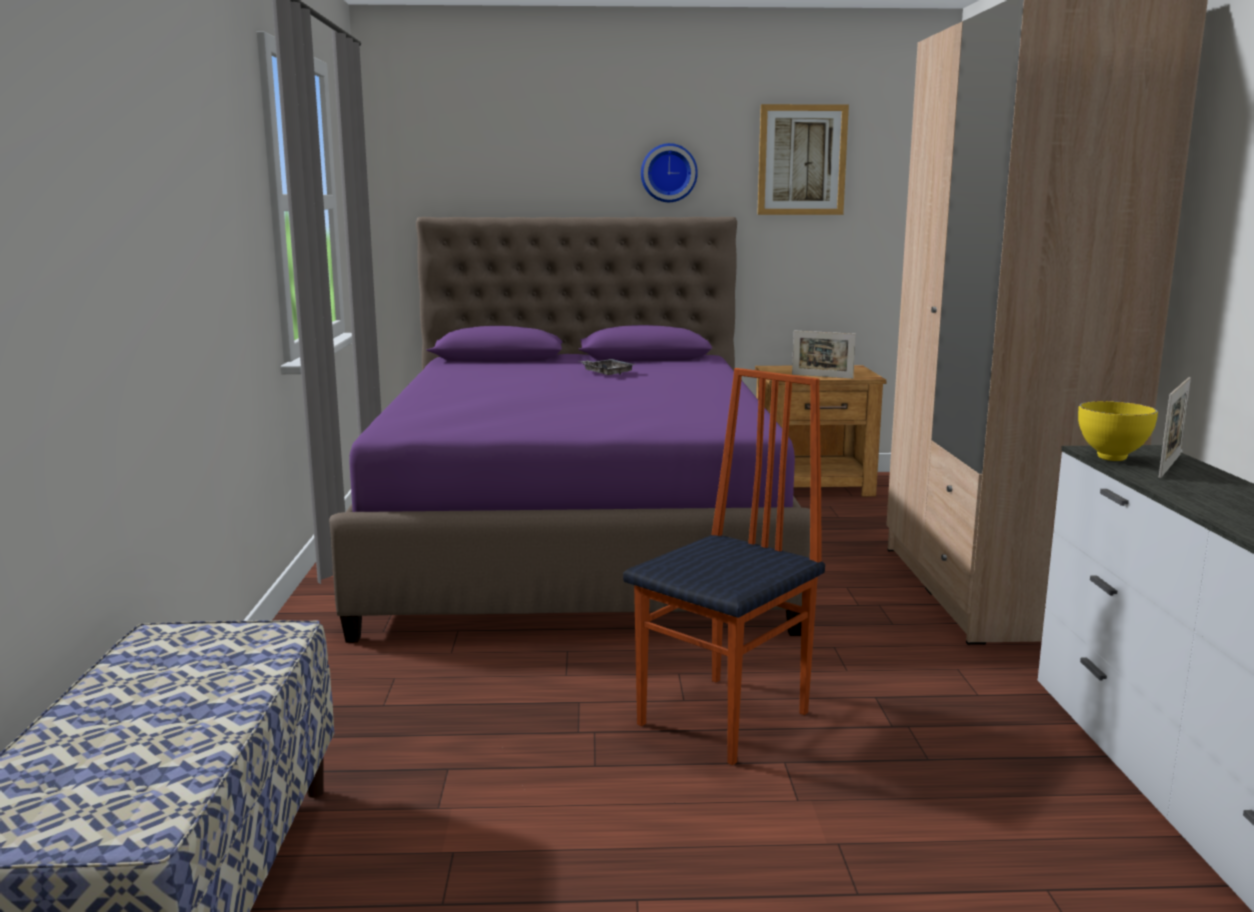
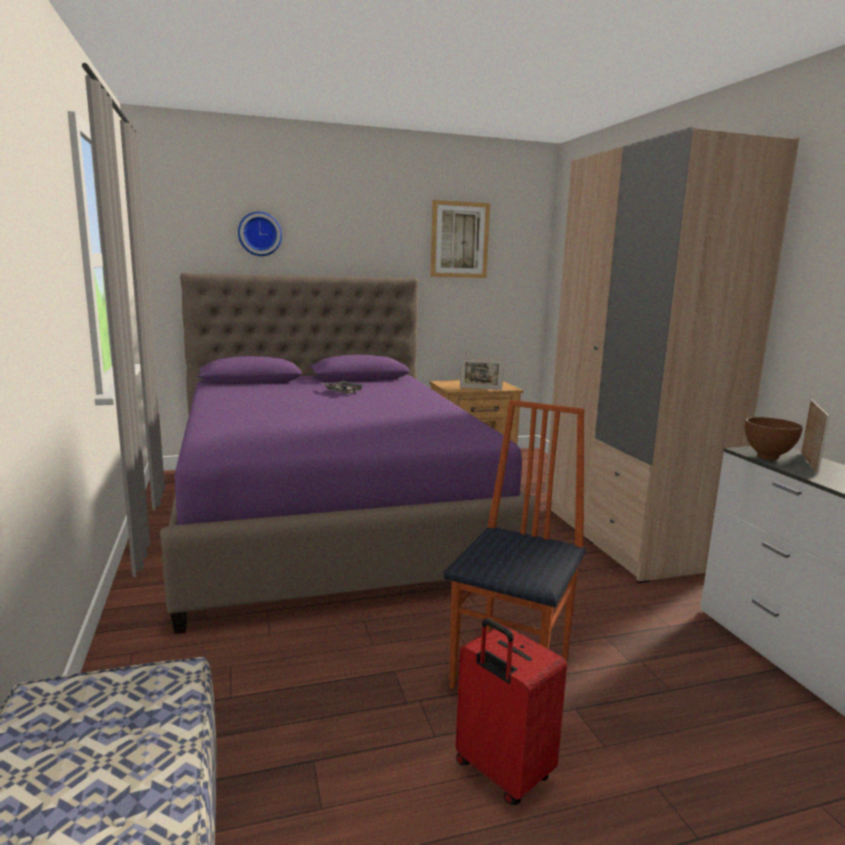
camera: 15 degrees left, 0 degrees up
(654, 806) = (501, 773): none -> red suitcase
(668, 173) = (369, 245): wall clock -> wall clock (259, 234)
(1112, 459) = (768, 458): yellow bowl -> brown bowl

